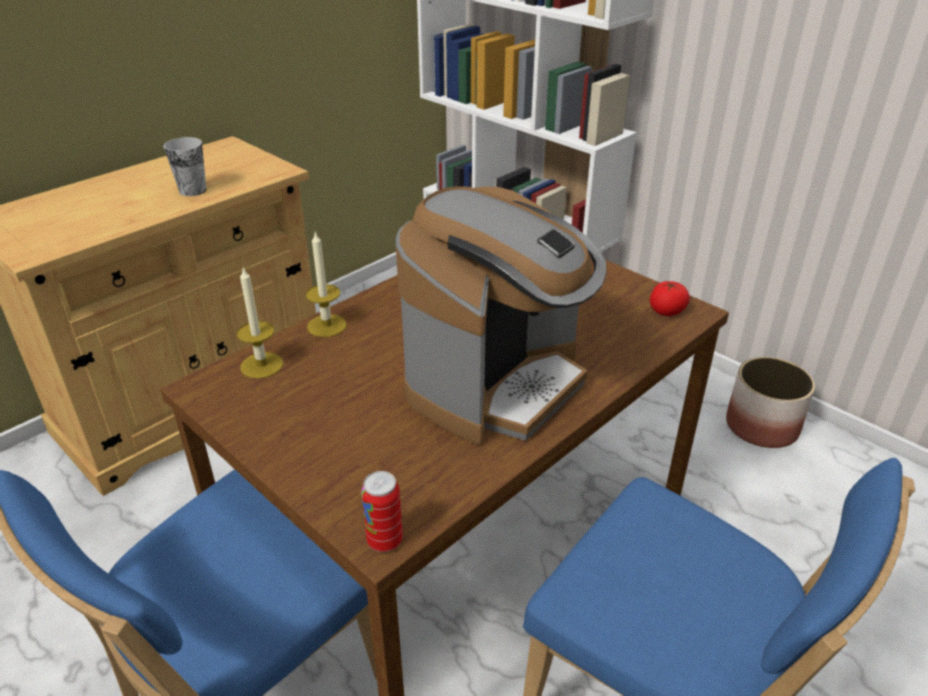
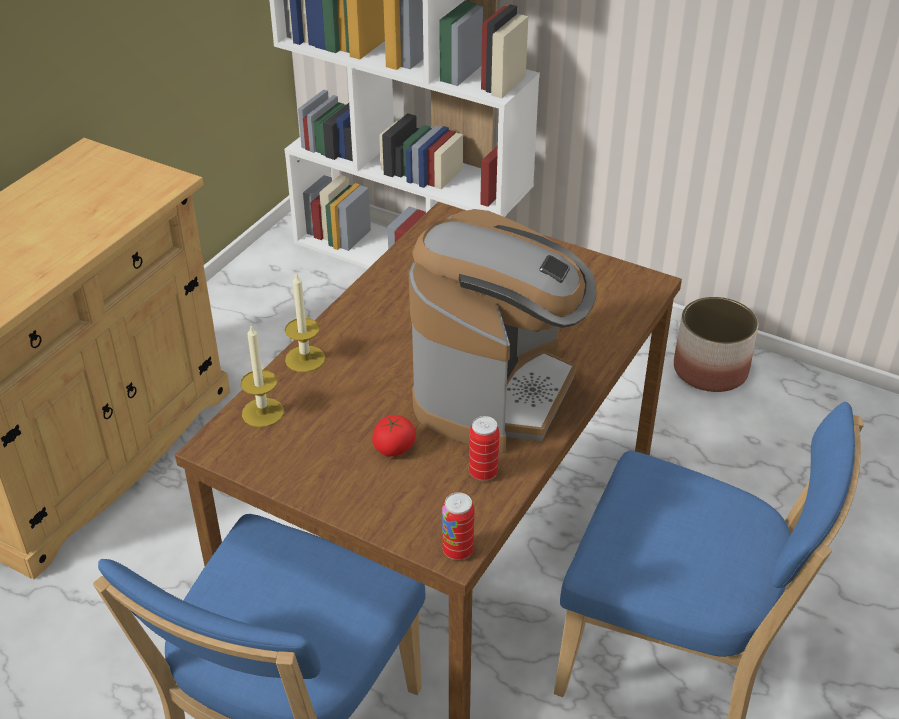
camera: 15 degrees left, 5 degrees up
(193, 190) = (86, 223): cup -> none
(449, 462) = (483, 472): none -> can
(666, 311) = (625, 287): tomato -> tomato (394, 448)

